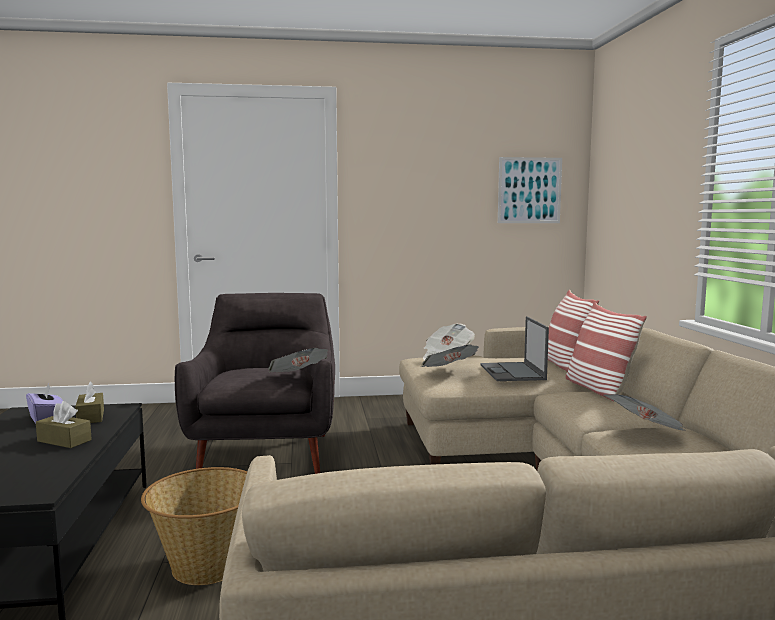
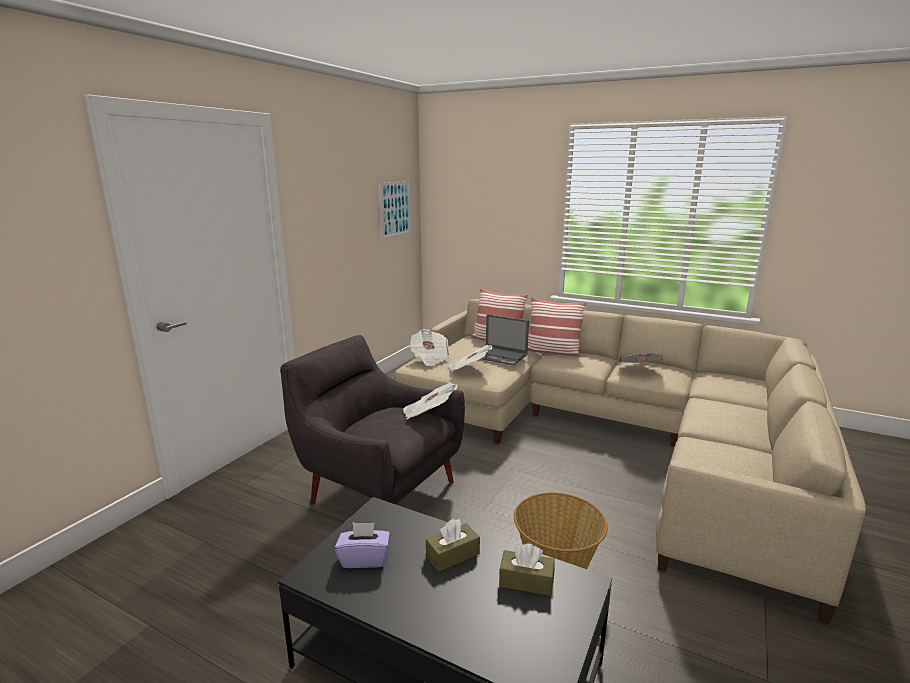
camera: 55 degrees left, 10 degrees up
(90, 417) = (388, 531): brown tissue box -> brown tissue box (526, 581)

